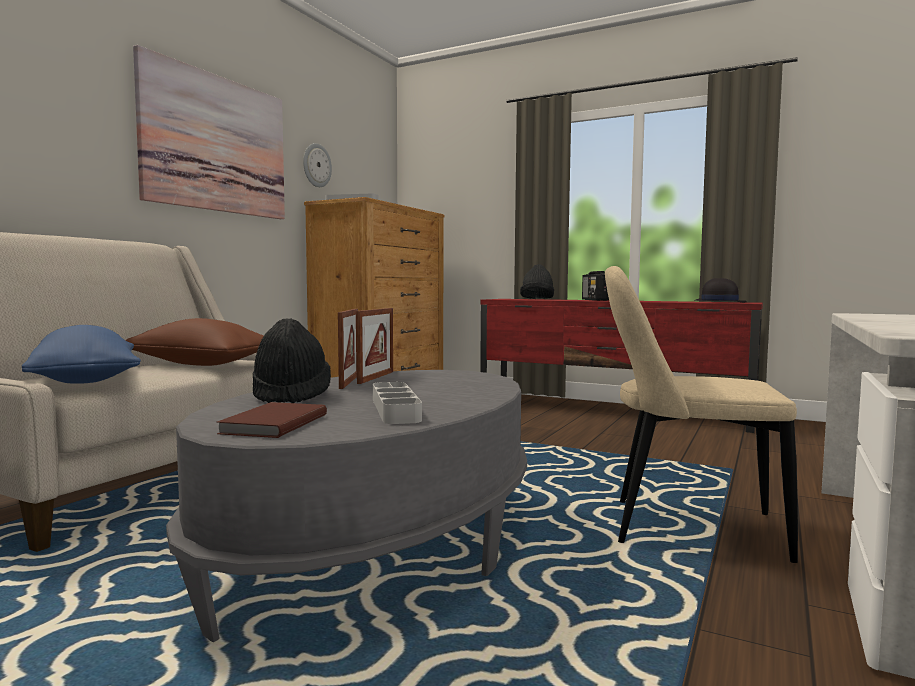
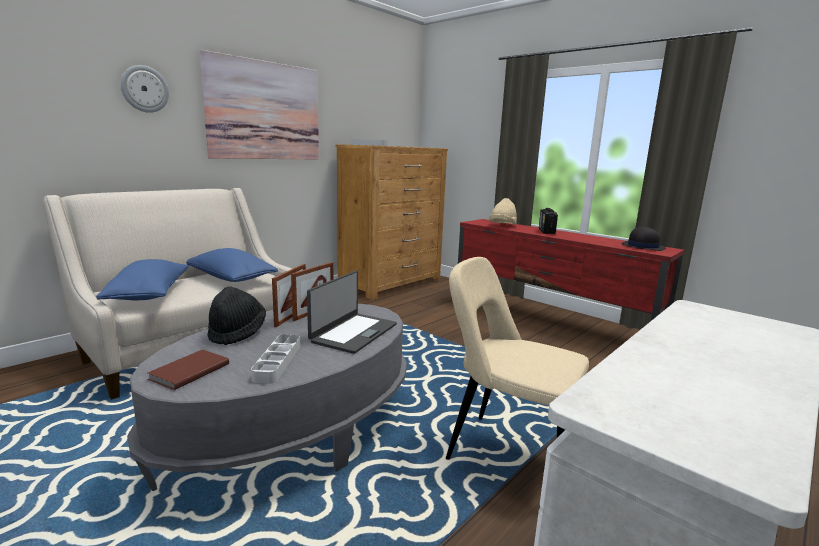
camera: 15 degrees right, 10 degrees up
(200, 365) = (230, 279): brown pillow -> blue pillow
(316, 165) = (347, 115): wall clock -> wall clock (144, 89)
(459, 386) = (353, 332): none -> laptop
(537, 299) = (502, 226): black hat -> beige hat

